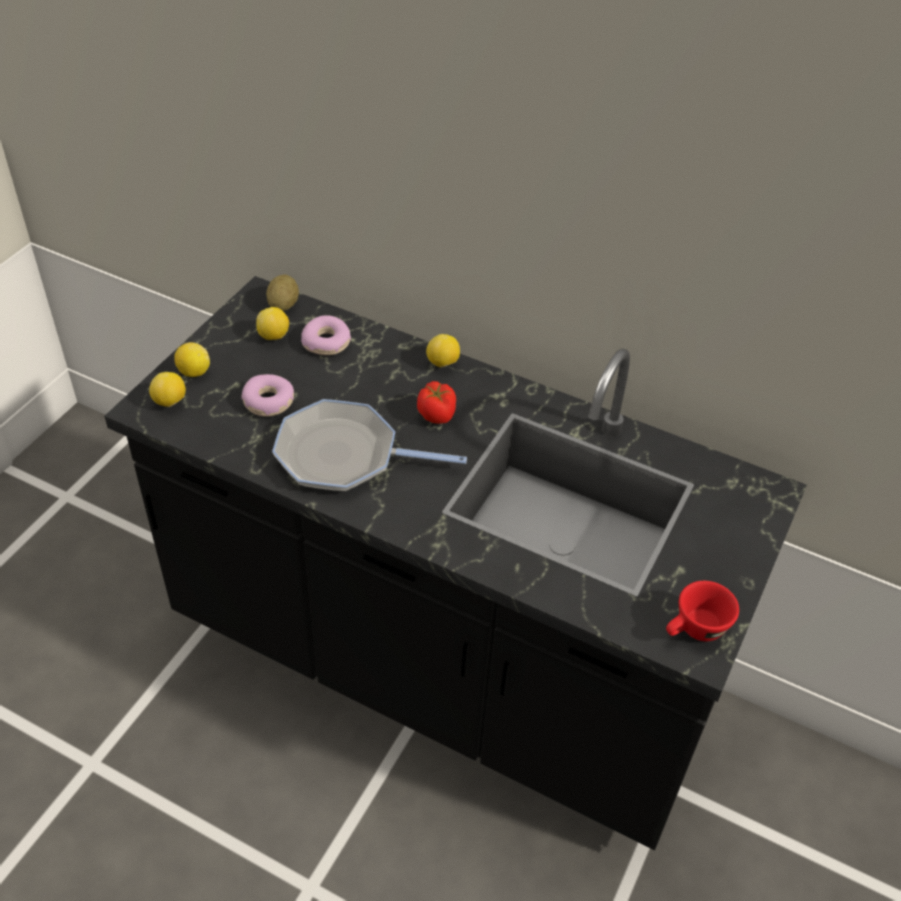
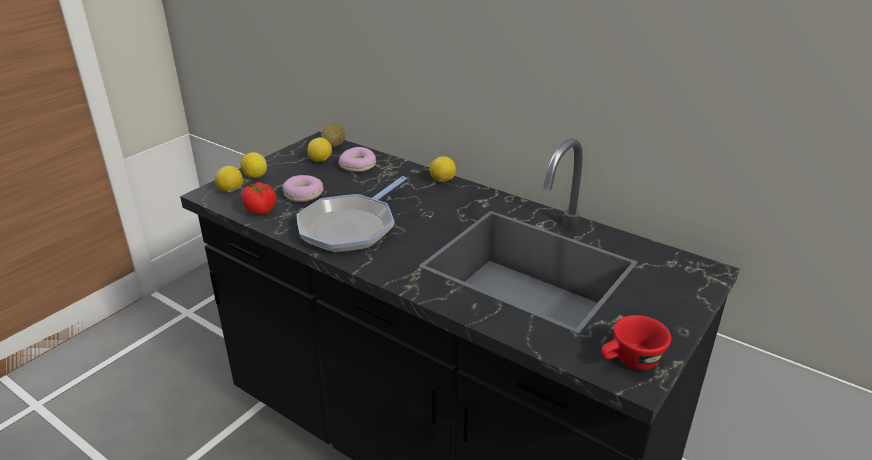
camera: 10 degrees right, 15 degrees down
(344, 455) = (350, 227): frying pan -> frying pan turned 75 degrees counterclockwise
(437, 415) = (430, 208): tomato -> tomato (261, 210)

